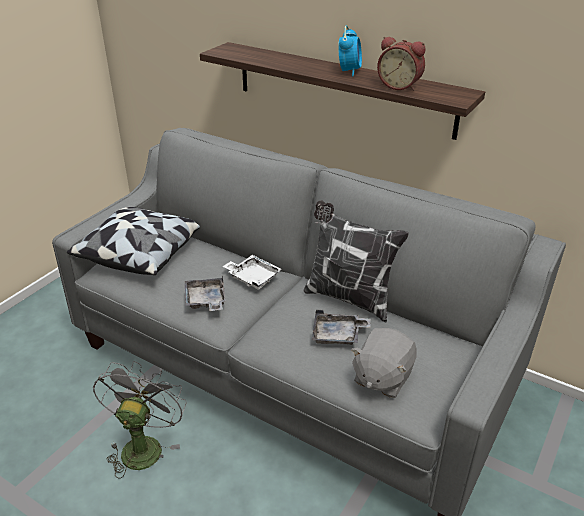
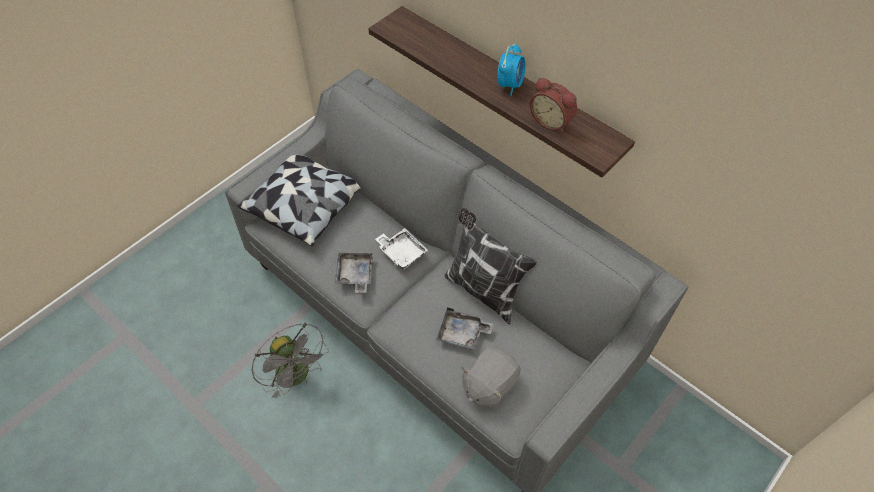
camera: 10 degrees right, 20 degrees up
(143, 445) = (297, 376): grey fan -> grey fan turned 120 degrees clockwise

